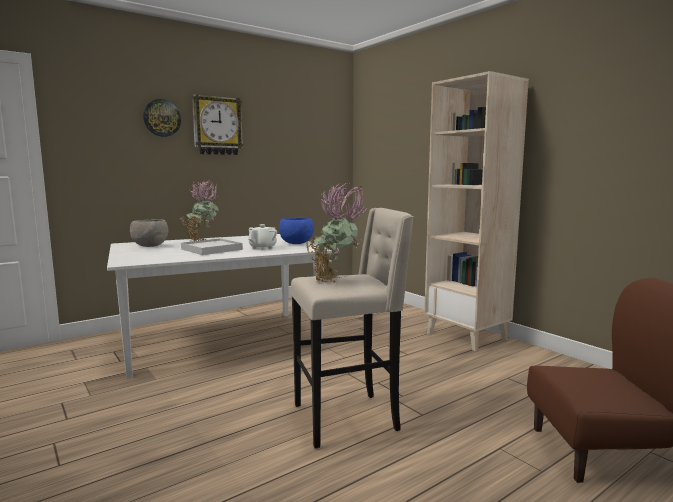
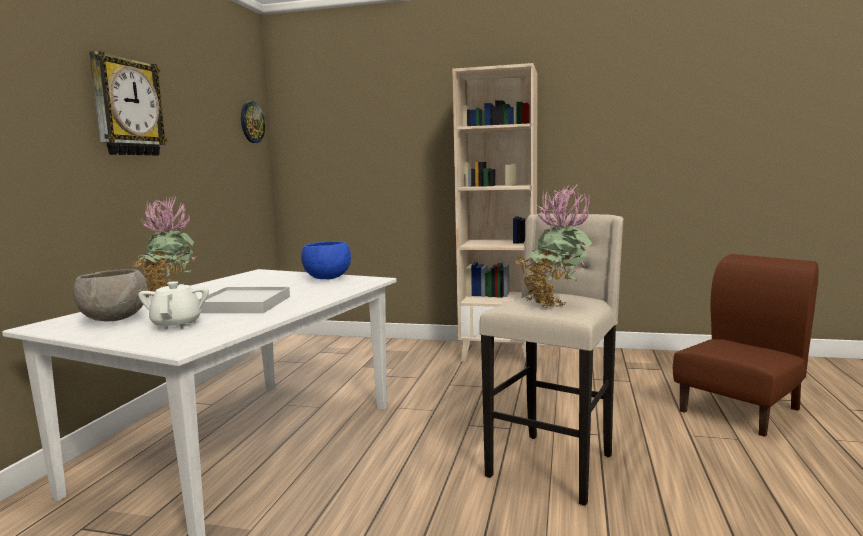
camera: 40 degrees left, 0 degrees up
(162, 118) = (48, 89): wall clock -> wall clock (251, 122)
(263, 248) = (308, 290): white teapot -> white teapot (177, 325)

